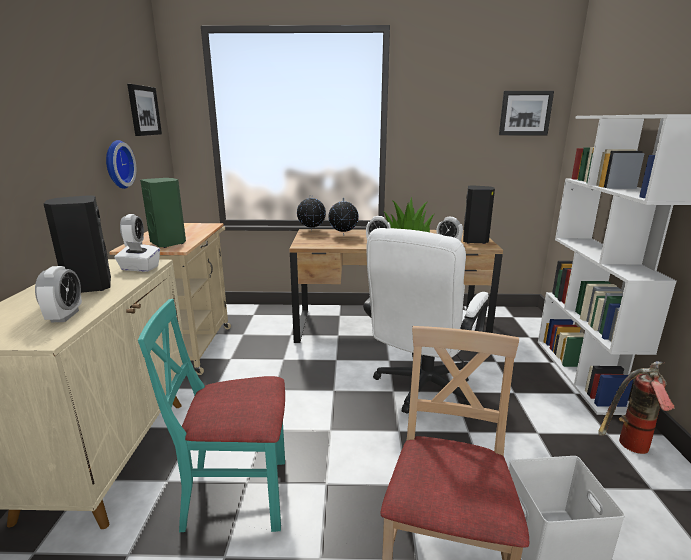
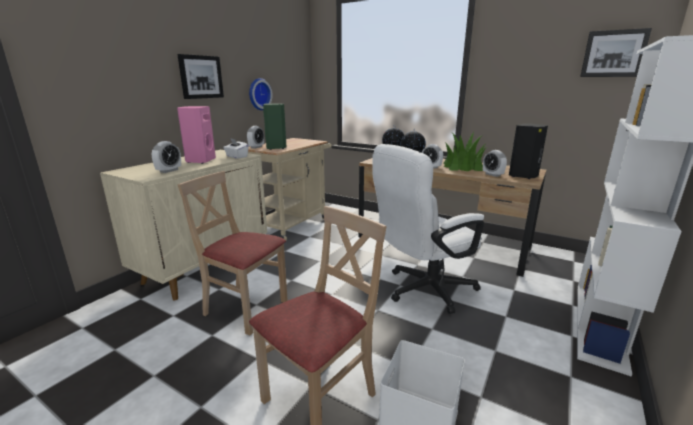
camera: 30 degrees right, 0 degrees up
(88, 286) = (200, 161): black speaker -> pink speaker
(143, 110) = (289, 60): picture -> picture (201, 77)
(237, 495) = (245, 309): turquoise chair -> beige chair
(628, 448) = (581, 395): fire extinguisher -> none

